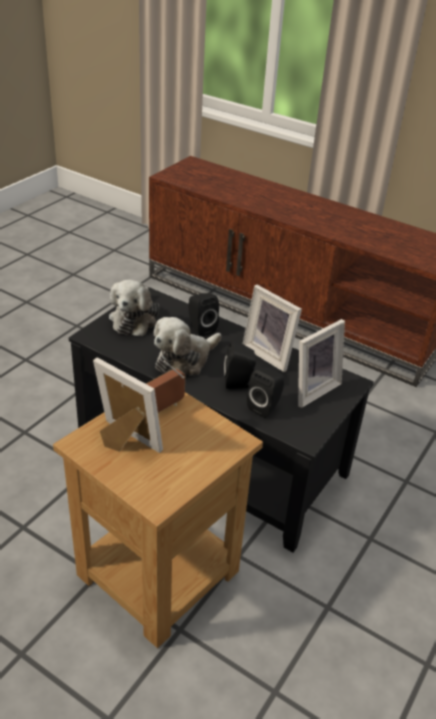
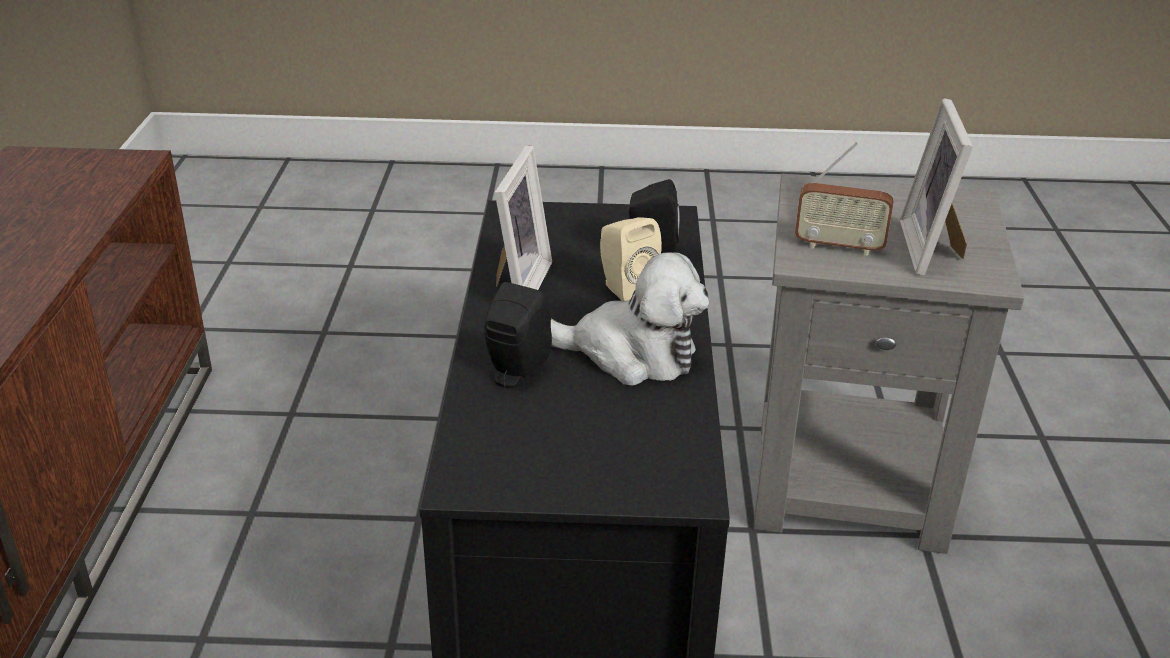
camera: 120 degrees left, 5 degrees down
(134, 319) = (570, 461): plush toy -> none
(157, 574) = (851, 481): brown side table -> grey side table
(239, 383) = (625, 289): black speaker -> beige speaker
(311, 389) = (564, 235): picture frame -> none

